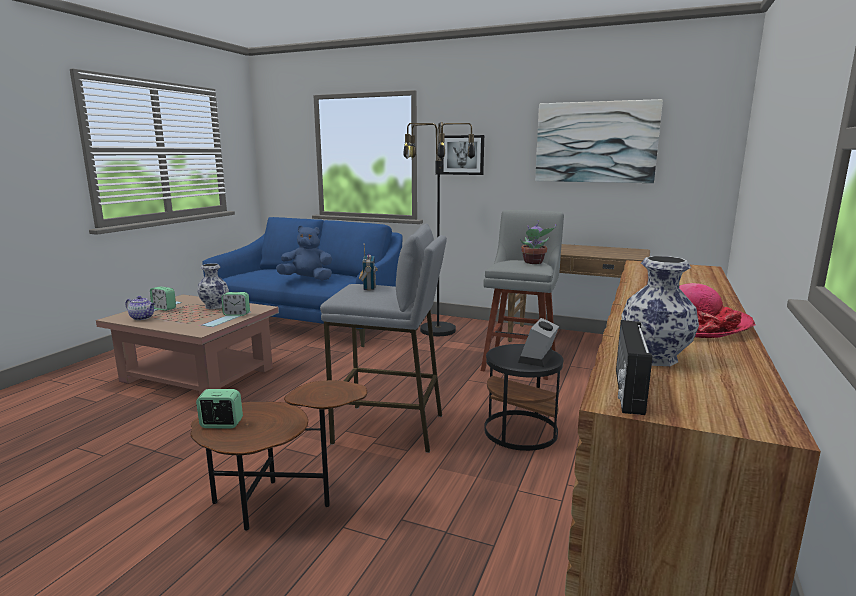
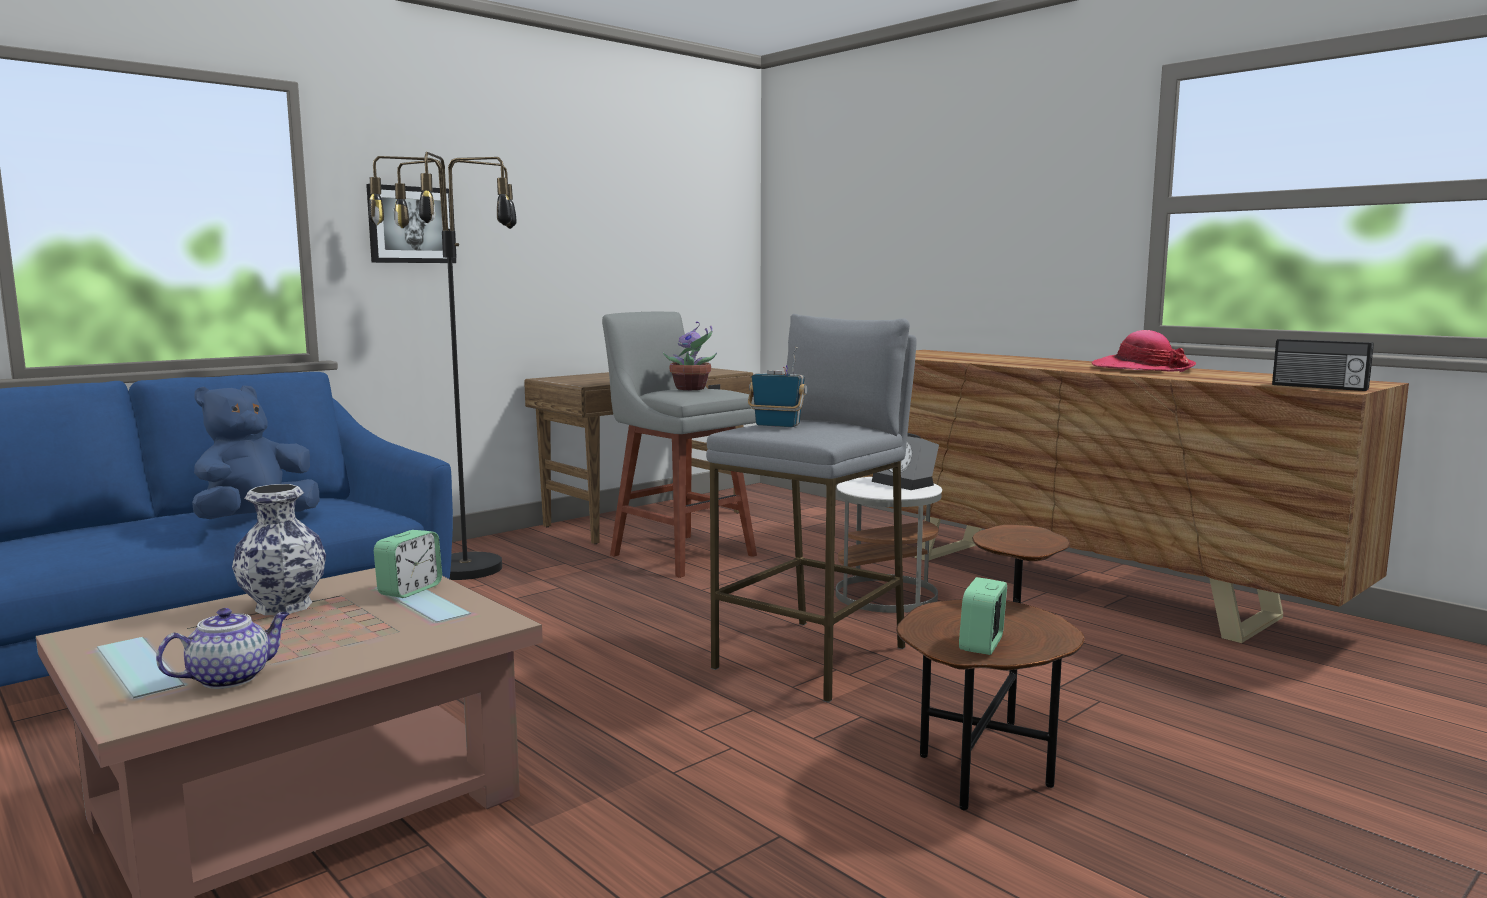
camera: 65 degrees left, 5 degrees down
(164, 308) = (176, 654): alarm clock -> none
(520, 431) = (887, 595): black side table -> white side table
(595, 142) = (616, 212): picture -> none
(655, 358) = (1239, 379): vase -> none

